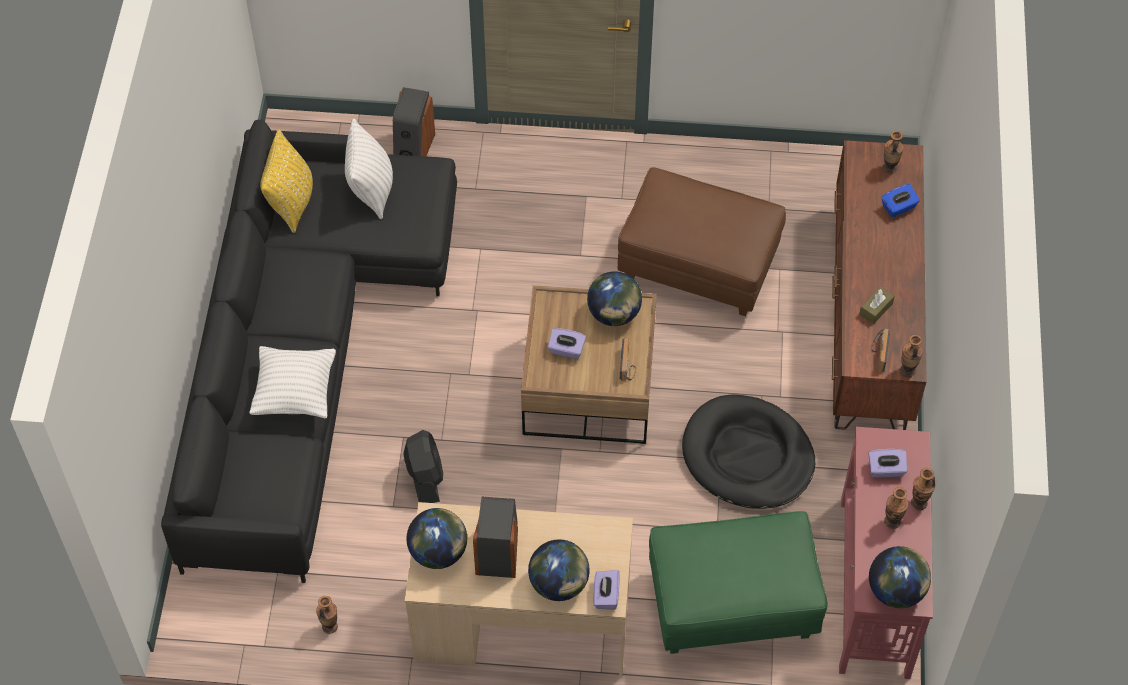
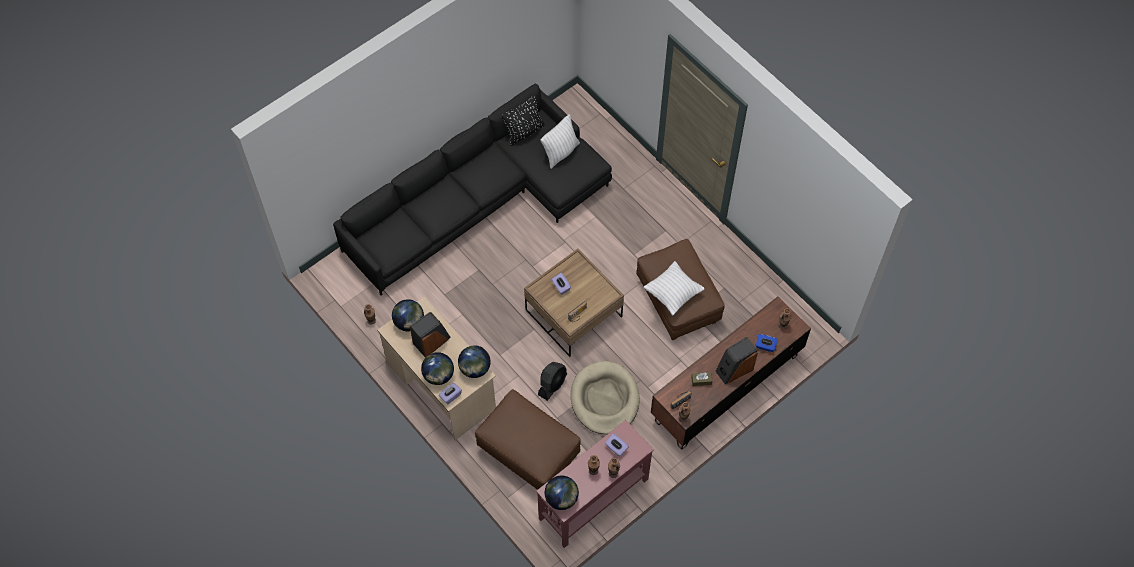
camera: 45 degrees right, 5 degrees up
(291, 202) = (524, 132): yellow pillow -> black pillow
(295, 393) = (439, 214): white pillow -> white pillow (673, 293)
(413, 150) = (616, 150): speaker -> speaker (734, 369)
(425, 476) = (469, 293): black fan -> black fan (552, 384)
(614, 314) = (597, 288): globe -> globe (475, 368)
(732, 605) = (528, 453): green ottoman -> brown ottoman
(747, 456) = (605, 399): black dog bed -> beige dog bed

